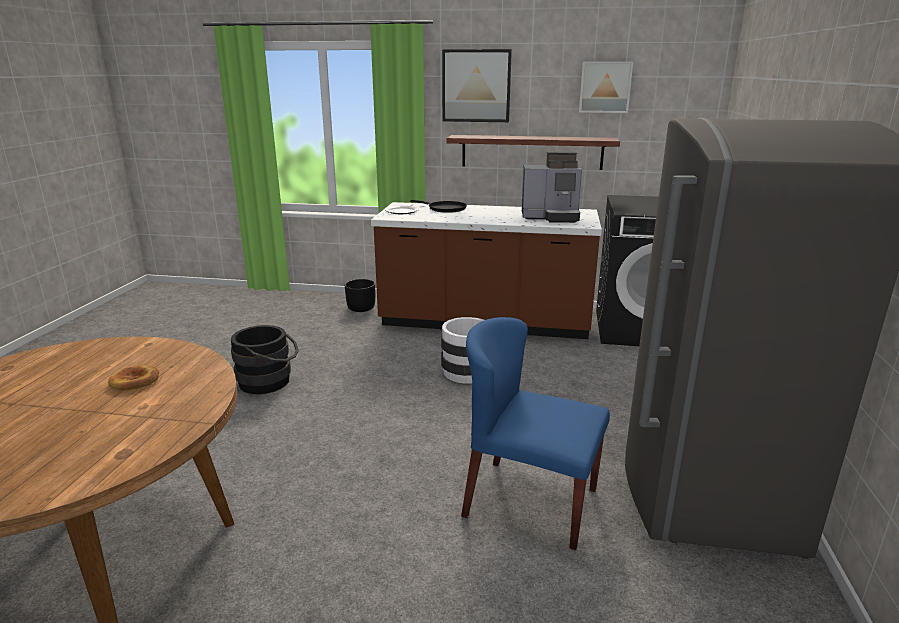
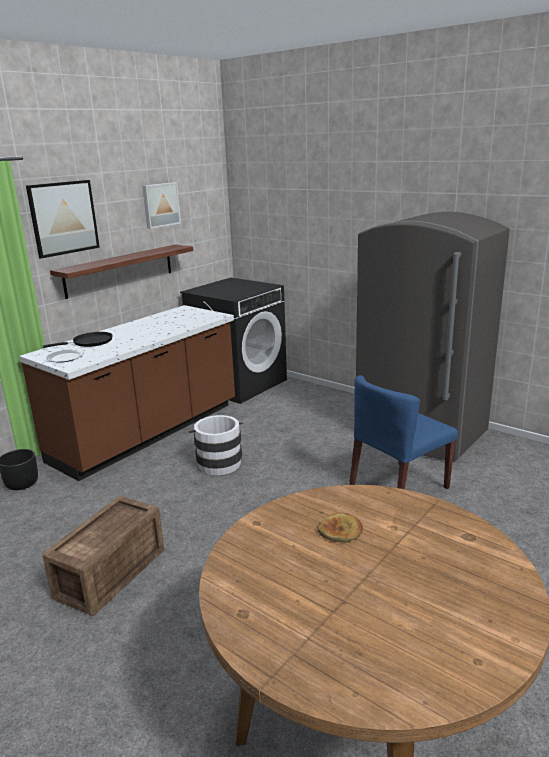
camera: 60 degrees left, 0 degrees up
(270, 381) = (113, 572): black bucket -> crate
(551, 217) = (182, 319): coffee machine -> none

